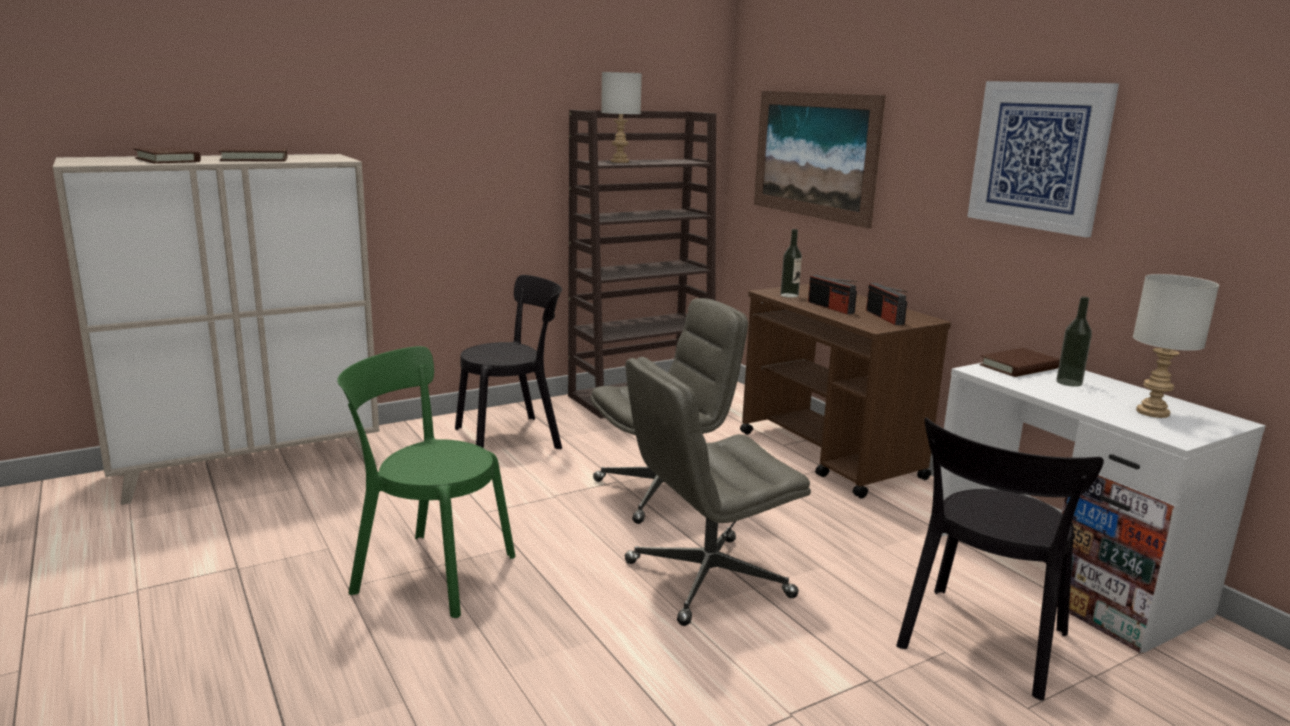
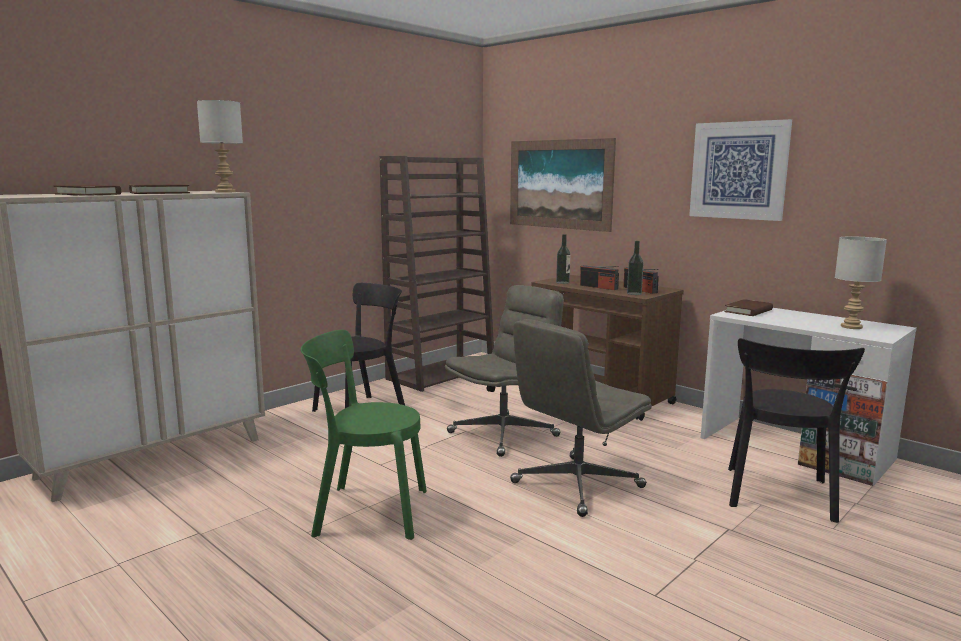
camera: 15 degrees left, 5 degrees down
(620, 162) = (419, 194): grey table lamp -> grey table lamp (226, 192)
(1069, 382) = (787, 316): bottle -> bottle (634, 293)

